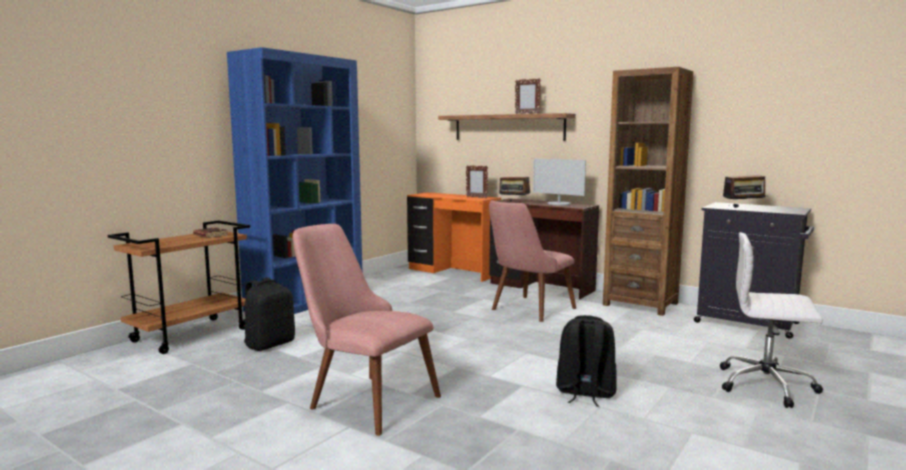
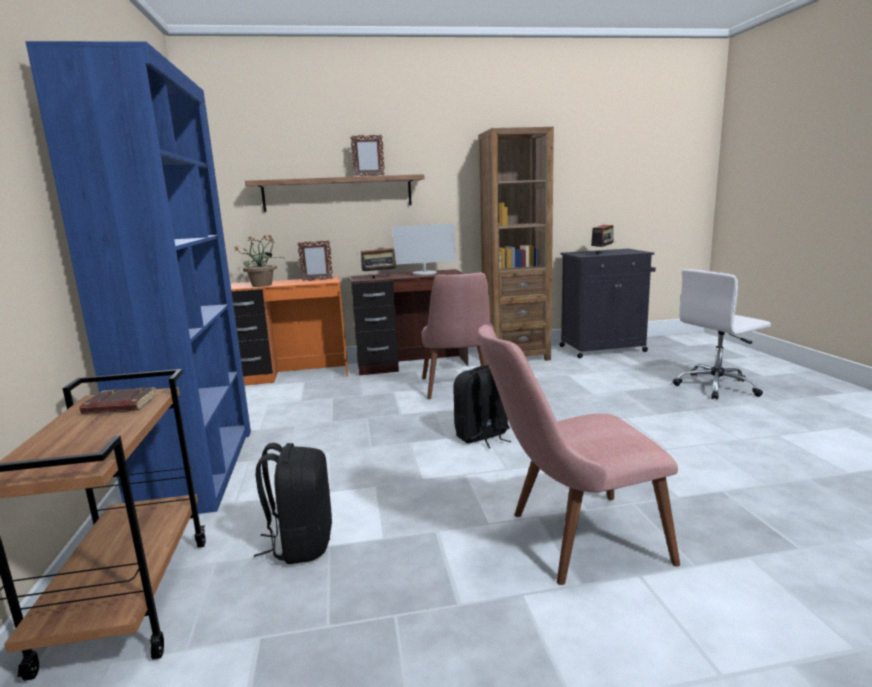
camera: 45 degrees left, 5 degrees up
(437, 196) = (263, 285): none -> potted plant
(585, 393) = (671, 439): black backpack -> black backpack (482, 437)

